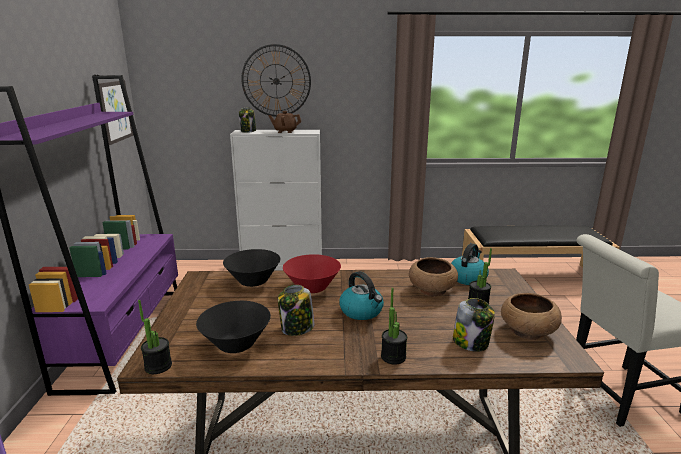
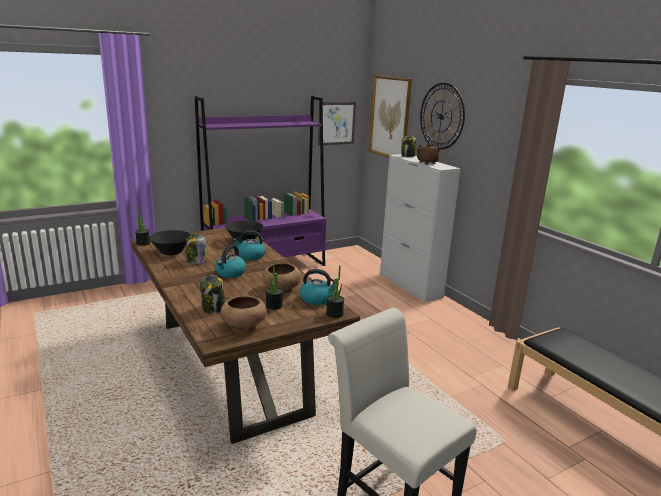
camera: 60 degrees right, 0 degrees up
(186, 93) = (390, 117): none -> picture
(312, 287) = (250, 256): red bowl -> kettle
(393, 357) = (182, 288): potted plant -> potted plant (334, 314)

